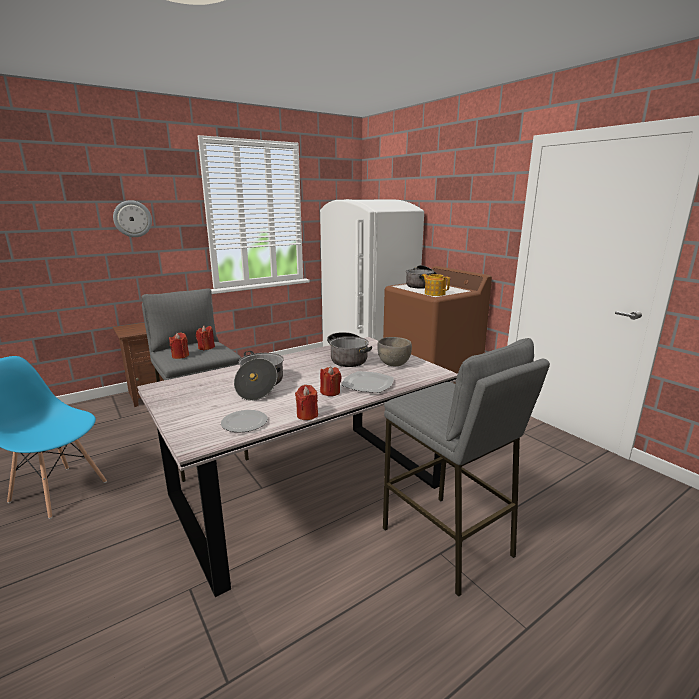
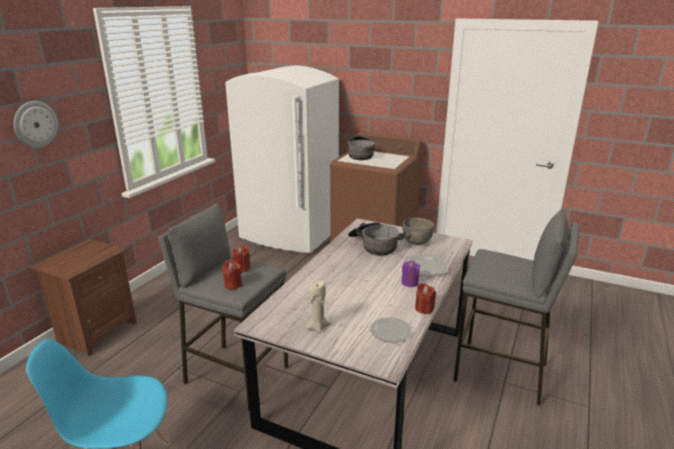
camera: 30 degrees left, 5 degrees up
(194, 402) = (317, 327): none -> beige candle
(260, 385) = (347, 293): cooking pot -> none
(330, 392) = (409, 283): red candle -> purple candle
(434, 293) = (387, 164): teapot -> none

